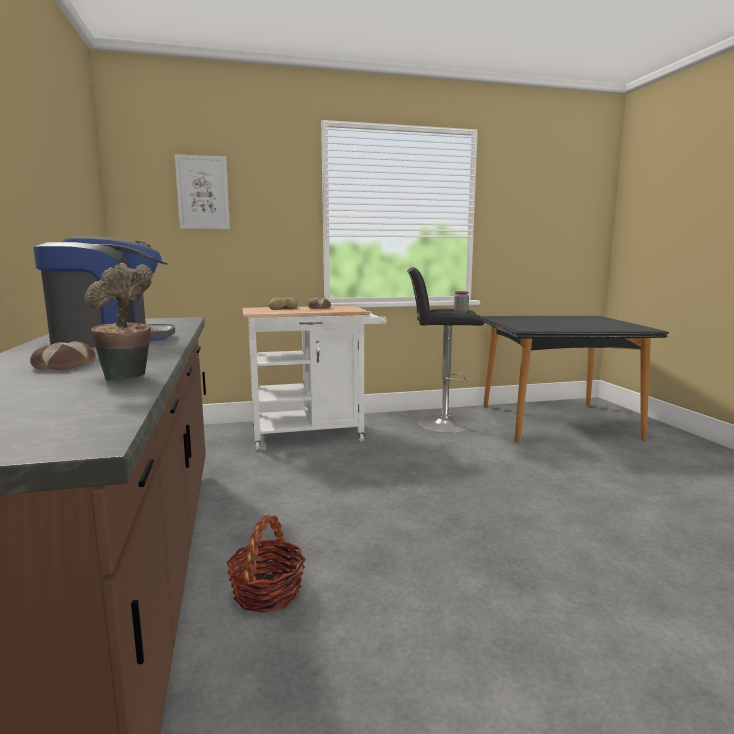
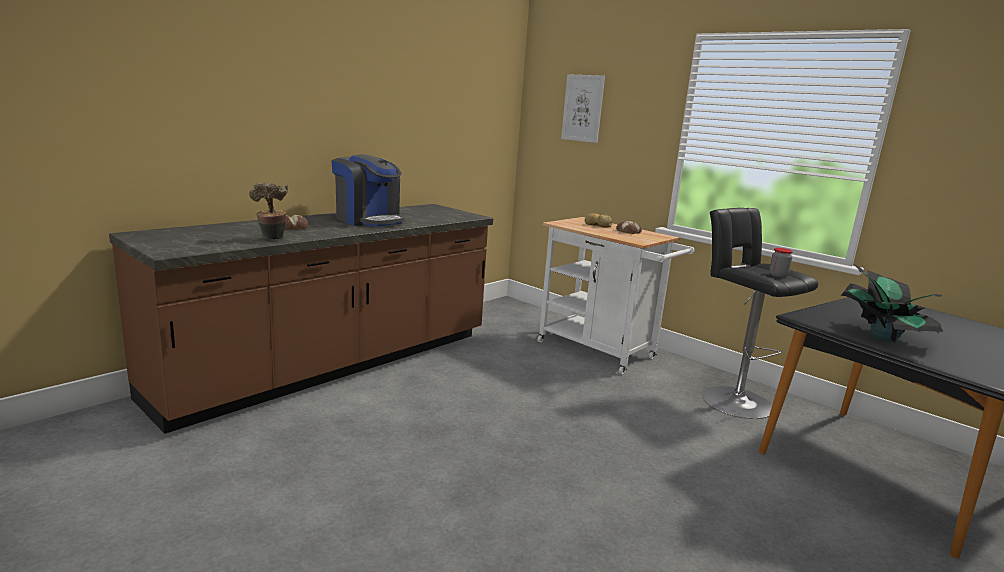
camera: 55 degrees right, 5 degrees up
(267, 592) = (364, 405): basket -> none
(570, 327) = (883, 337): none -> potted plant

